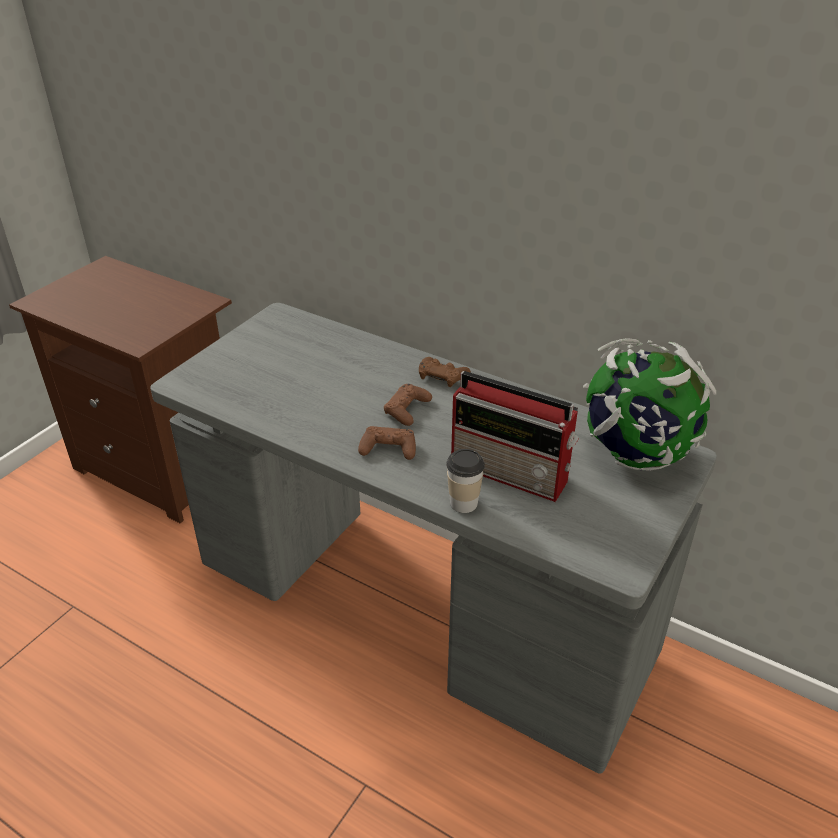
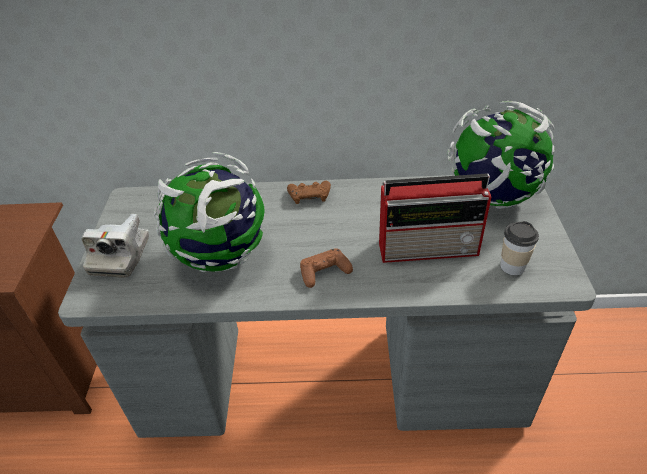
camera: 30 degrees left, 5 degrees up
(232, 361) = (120, 256): none -> camera
(312, 396) = (221, 255): none -> globe
(407, 409) = (308, 233): brown game controller -> none
(463, 503) = (420, 288): cup -> cup (512, 266)

